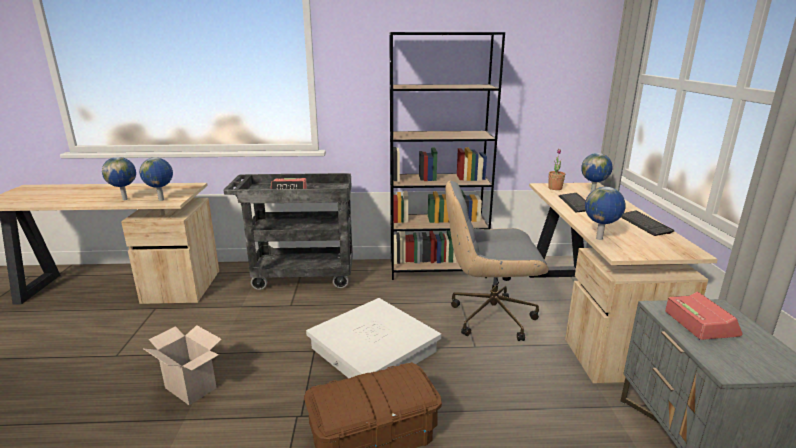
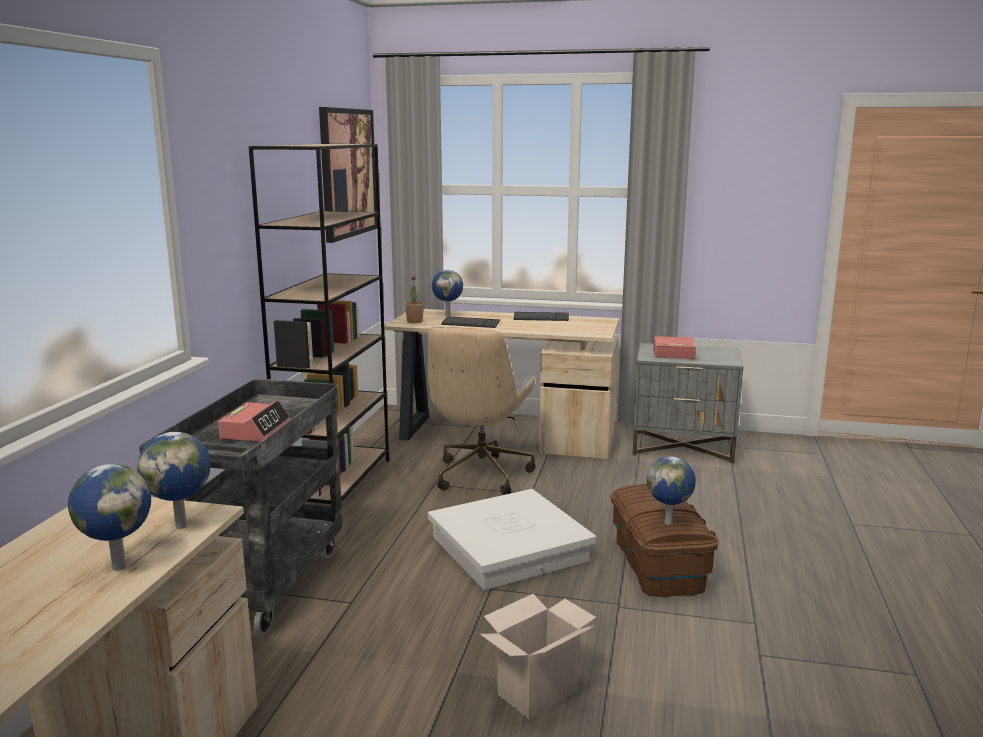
camera: 75 degrees left, 5 degrees down
(558, 58) = (347, 173): none -> picture
(600, 239) = (566, 333): globe -> globe (669, 522)

